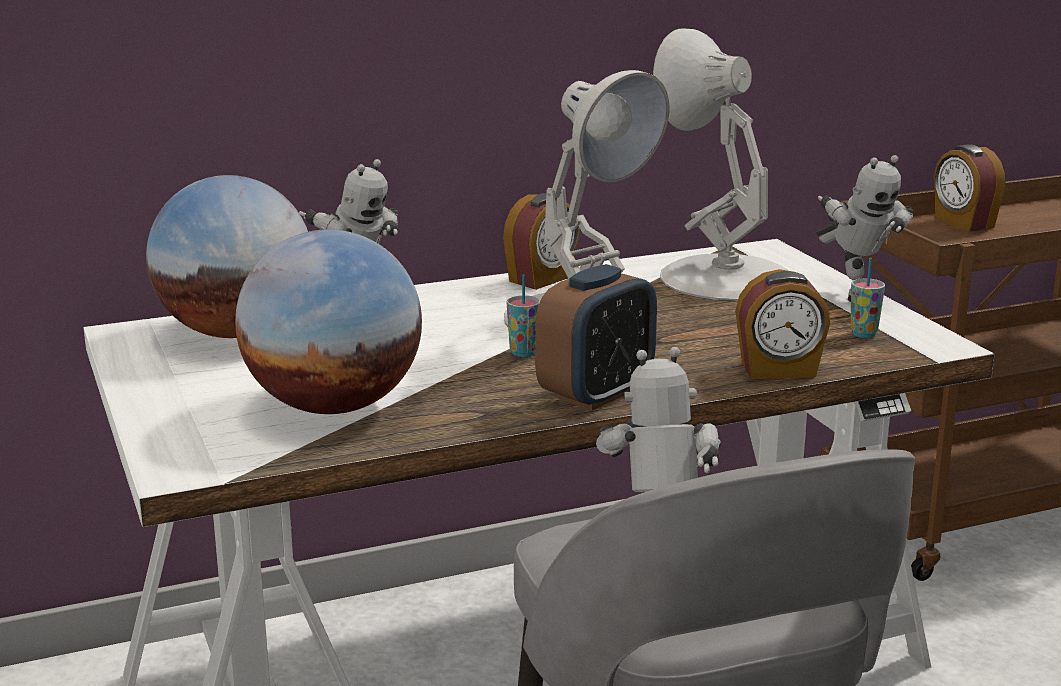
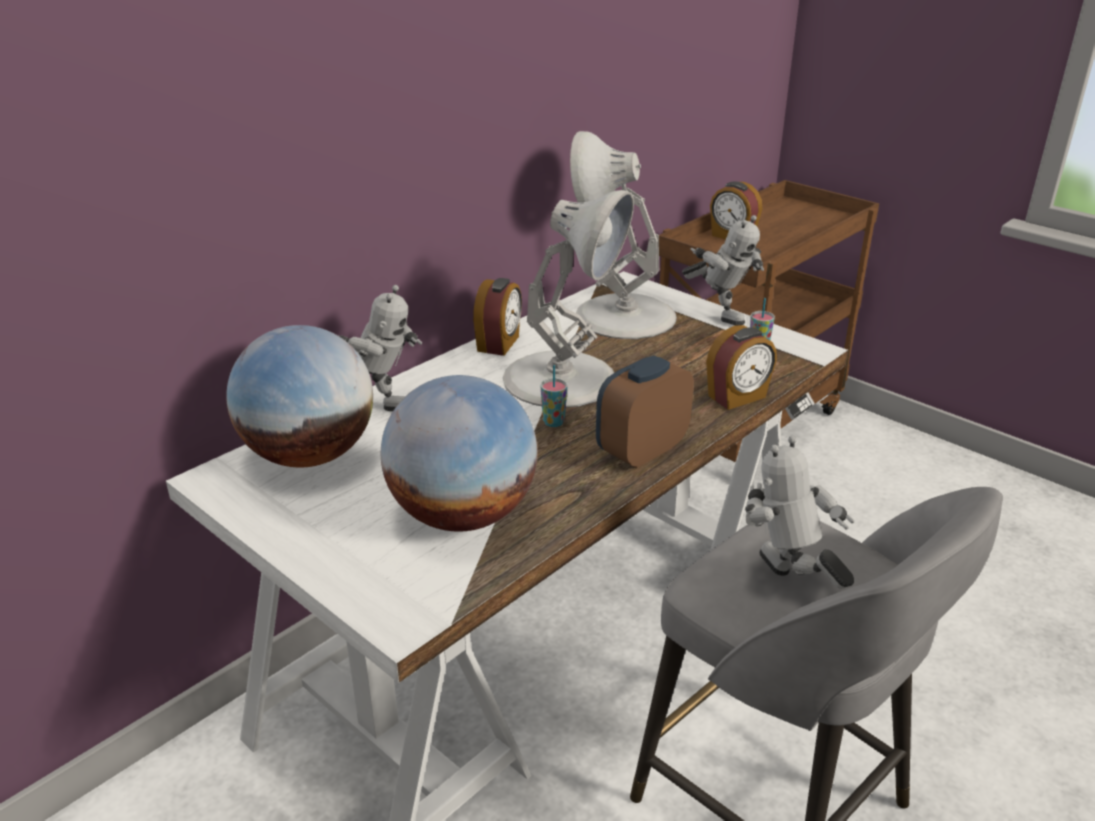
camera: 25 degrees left, 10 degrees up
(596, 394) = (641, 451): alarm clock -> alarm clock turned 150 degrees counterclockwise

